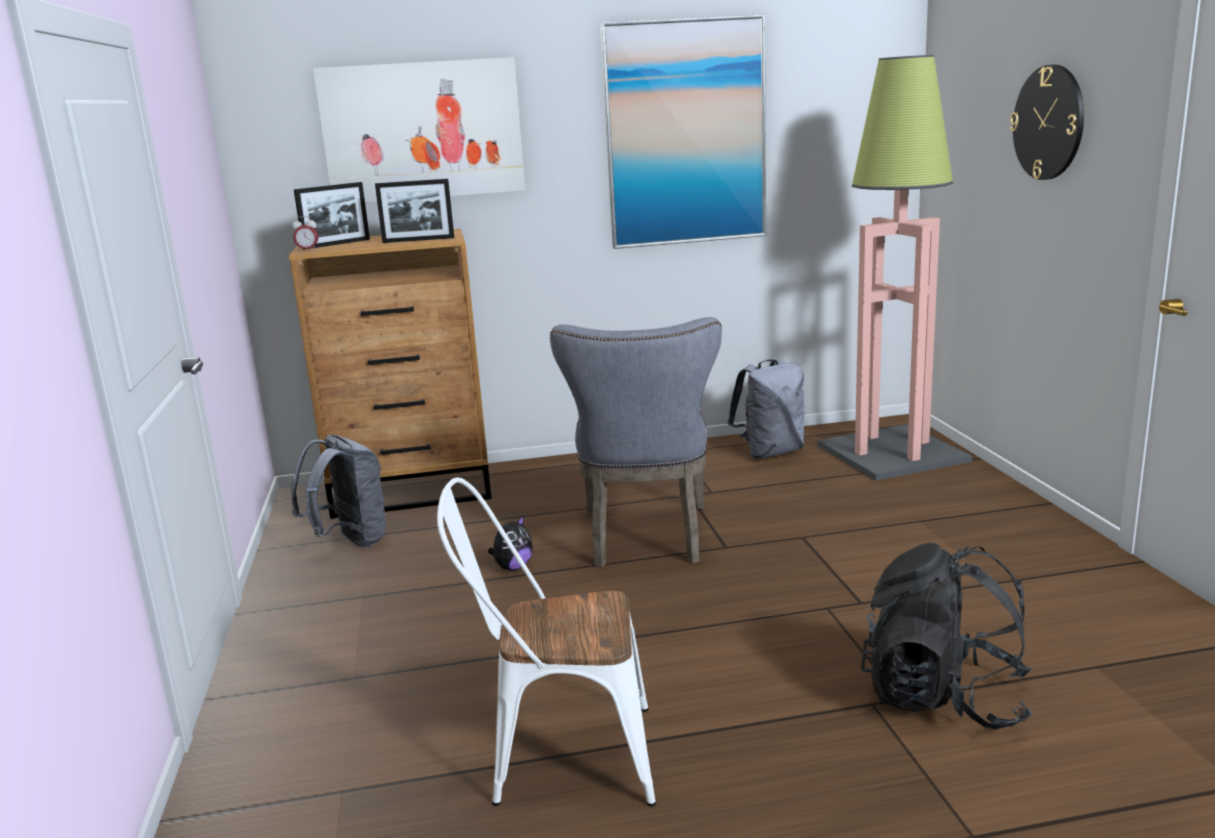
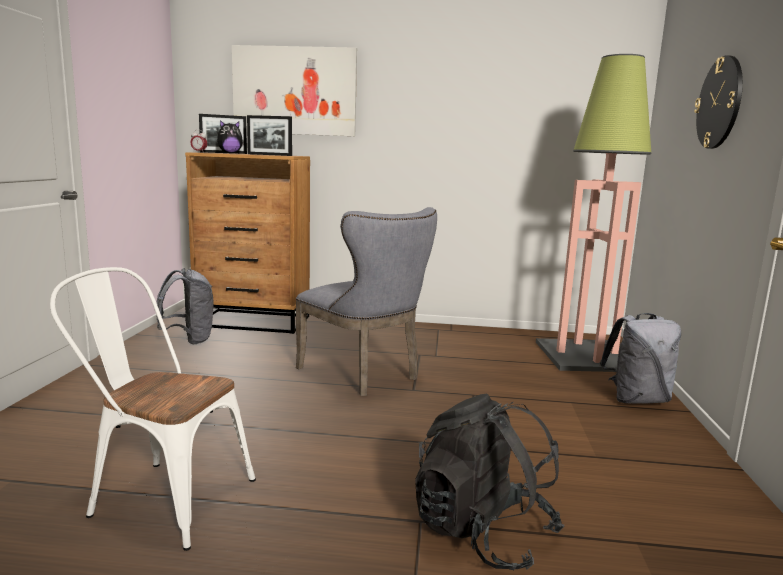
camera: 15 degrees right, 5 degrees down
(513, 567) = (264, 373): plush toy -> plush toy (230, 153)
(646, 540) = (365, 374): grey chair -> grey chair turned 60 degrees counterclockwise
(685, 133) = (469, 110): picture -> none
(770, 452) = (498, 340): grey backpack -> grey backpack (636, 399)

